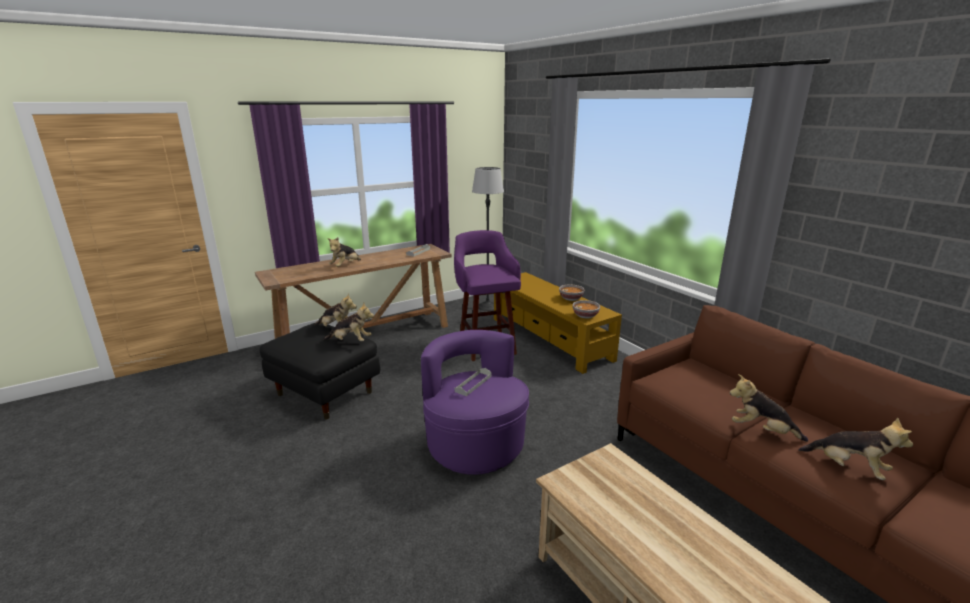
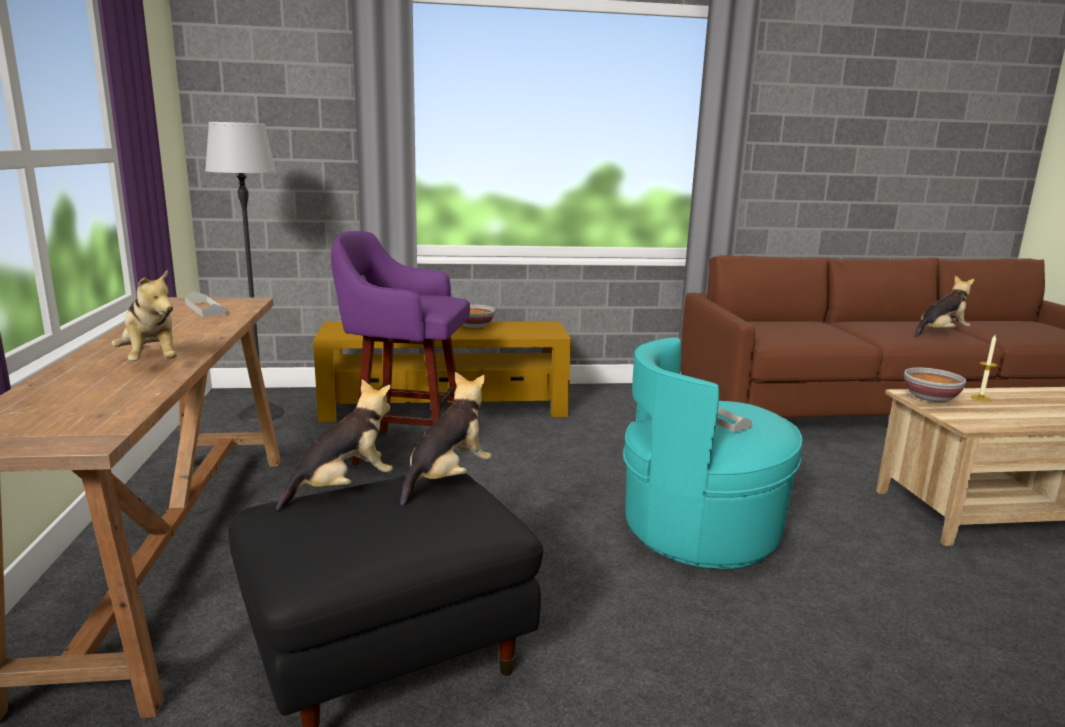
camera: 65 degrees left, 5 degrees down
(476, 446) = (701, 528): purple armchair -> turquoise armchair
(585, 316) = (542, 333): bowl -> bowl (930, 397)
(644, 493) = (981, 398): none -> candle
(761, 430) = (883, 336): plush toy -> none

